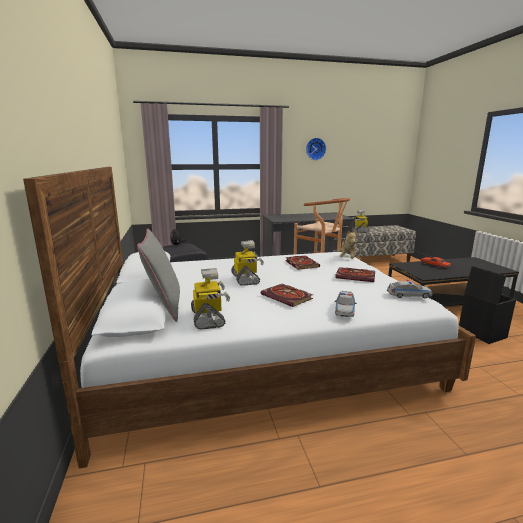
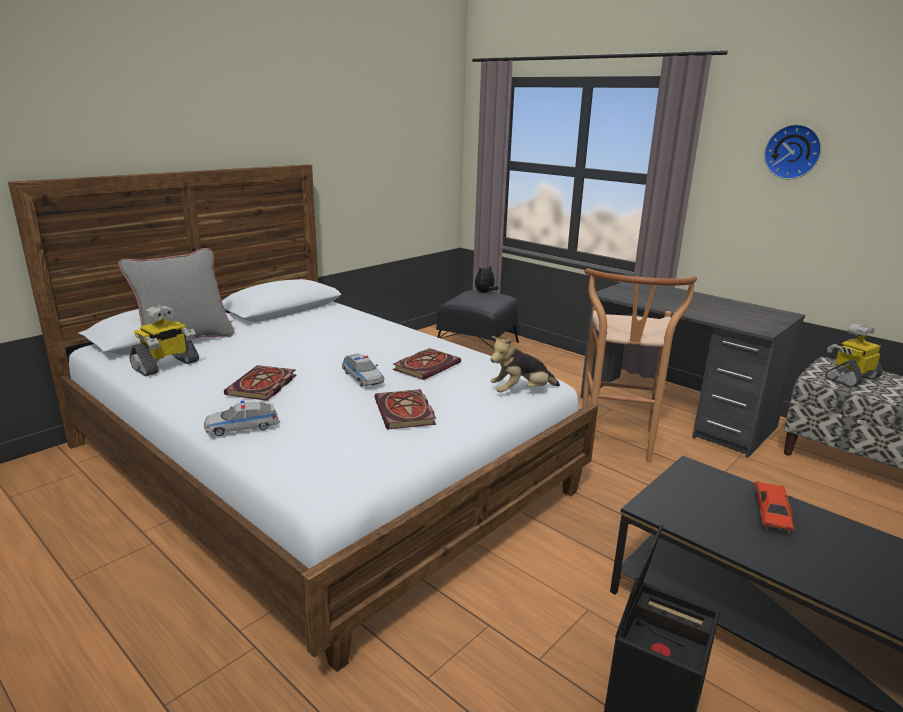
camera: 55 degrees right, 5 degrees up
(246, 279) = (311, 351): toy robot -> none
(409, 295) = (341, 464): toy car -> toy car (362, 377)

